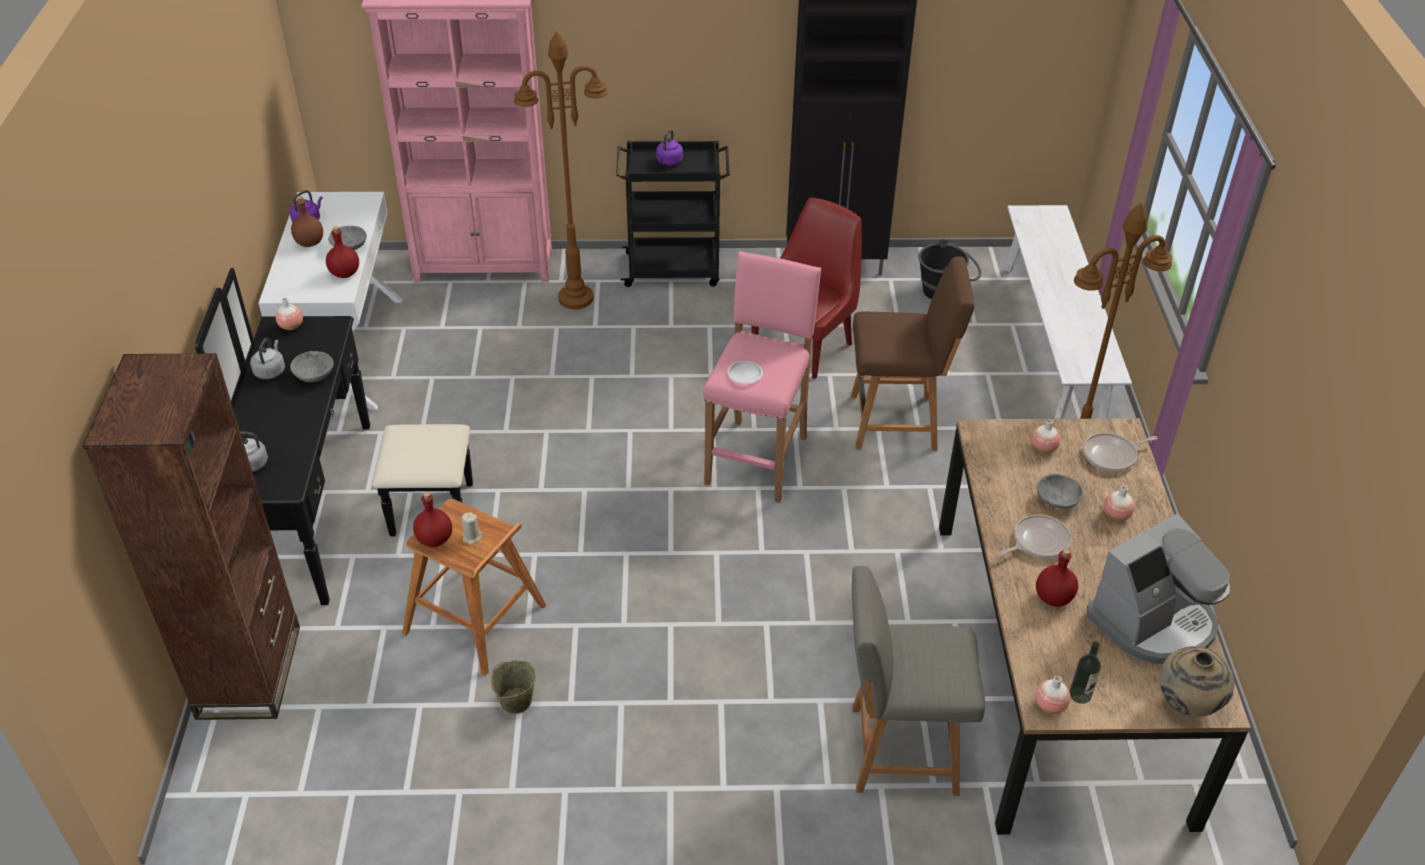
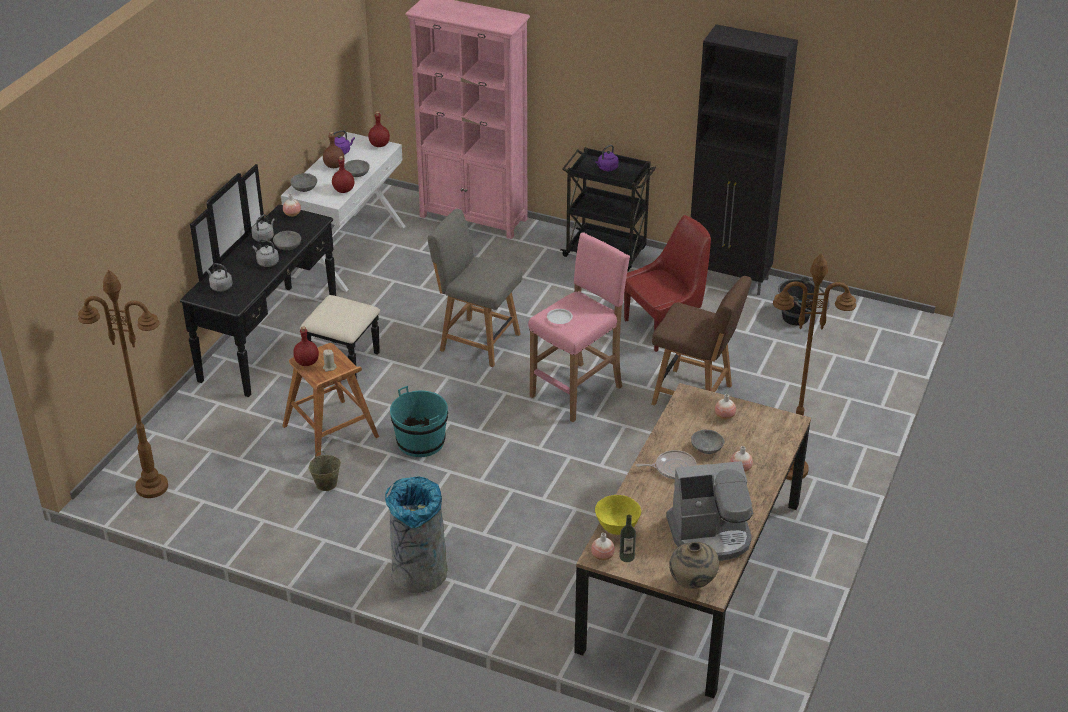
camera: 25 degrees right, 5 degrees down
(249, 671) = (183, 419): brown bookcase -> none
(287, 284) = (304, 188): none -> grey bowl
(297, 407) = (267, 262): none -> grey kettle
(575, 298) = (522, 255): brown floor lamp -> brown floor lamp (151, 487)
(606, 594) = (420, 442): none -> turquoise bucket
(725, 793) = (419, 574): none -> grey trash can
(898, 750) = (545, 587): grey chair -> grey chair (477, 341)
(1037, 655) = (617, 528): none -> yellow bowl
(1052, 344) = (855, 377): white bench -> none
(1054, 598) = (655, 501): red bottle -> red bottle (379, 145)
(1112, 456) = (769, 434): frying pan -> none

